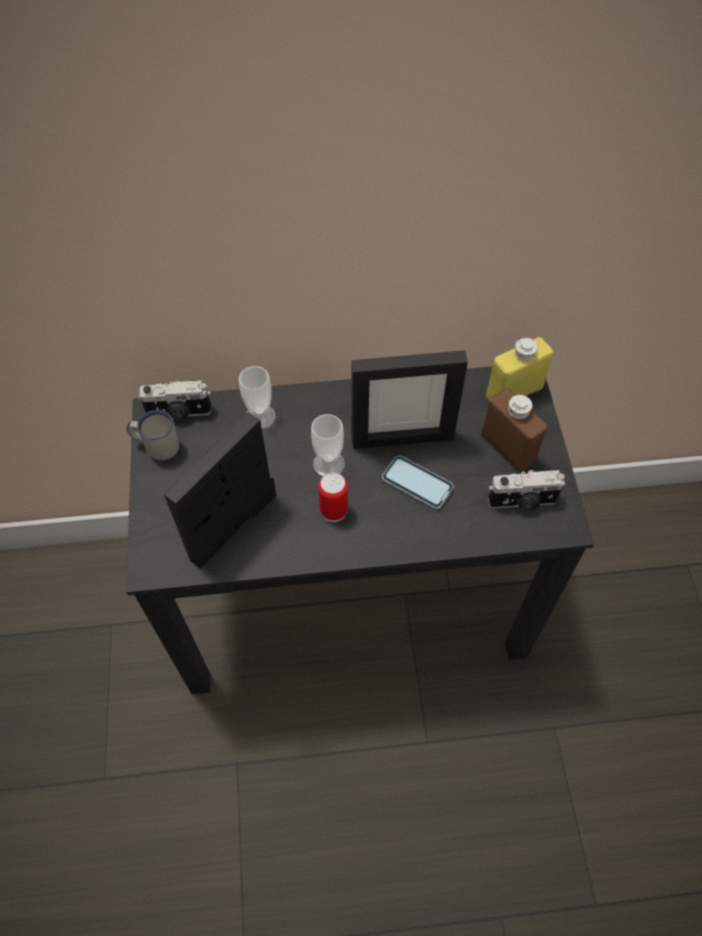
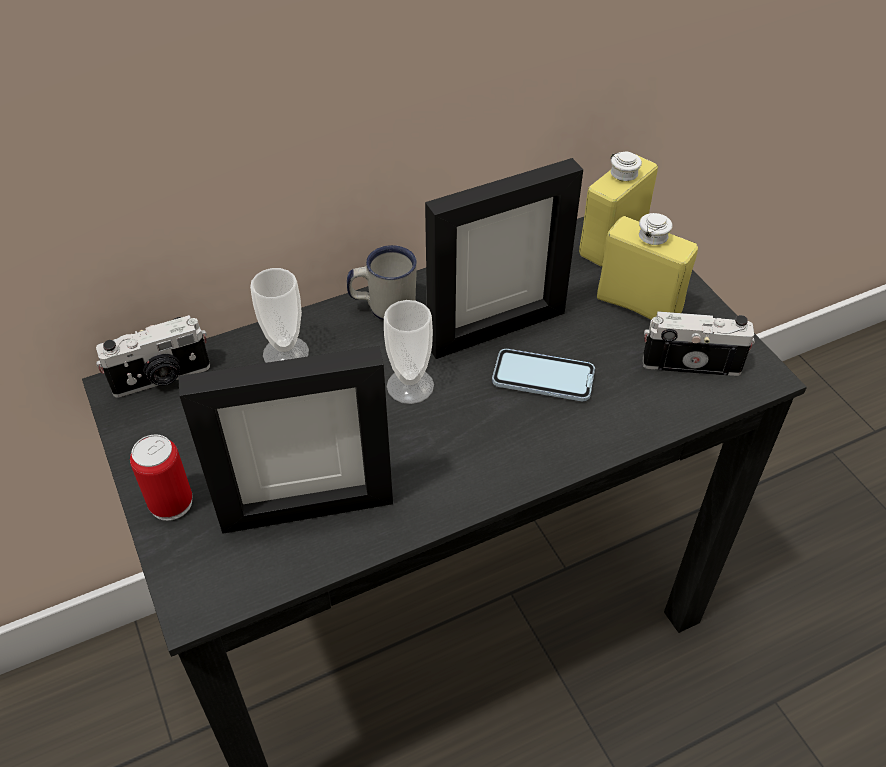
camera: 20 degrees left, 10 degrees down
(157, 446) = (144, 431): white mug -> white mug (383, 307)
(234, 527) = (307, 506): picture frame -> picture frame turned 120 degrees counterclockwise
(334, 510) = (444, 442): can -> can (171, 503)
(508, 448) = (638, 305): brown bottle -> yellow bottle
(522, 502) = (691, 362): camera -> camera turned 150 degrees counterclockwise

